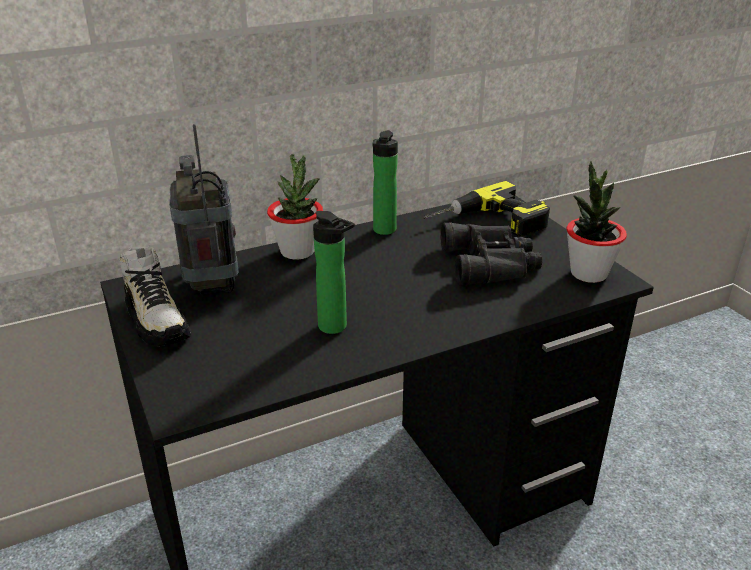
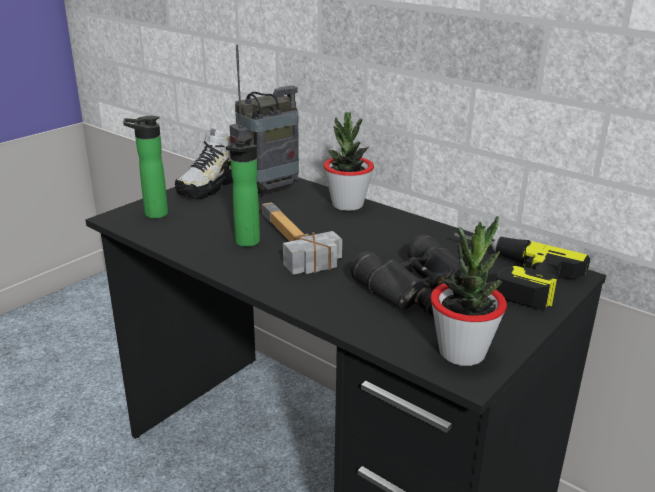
camera: 65 degrees right, 5 degrees down
(362, 305) = (287, 246): none -> hammer
(383, 231) = (422, 229): bottle -> bottle (152, 214)

